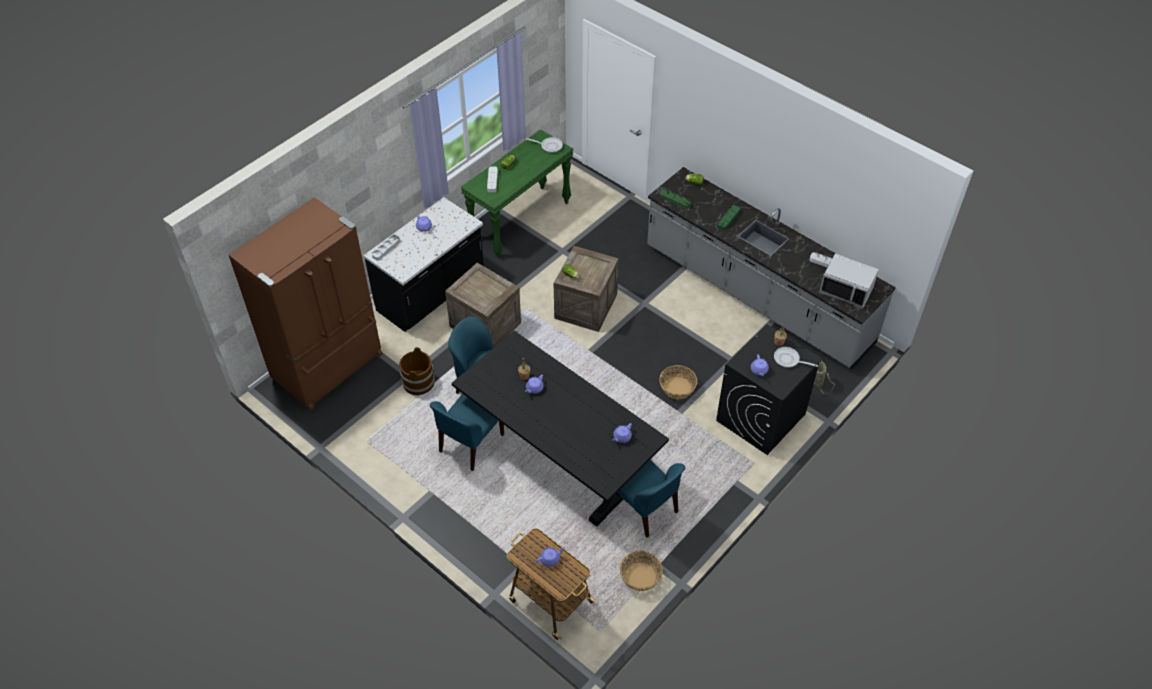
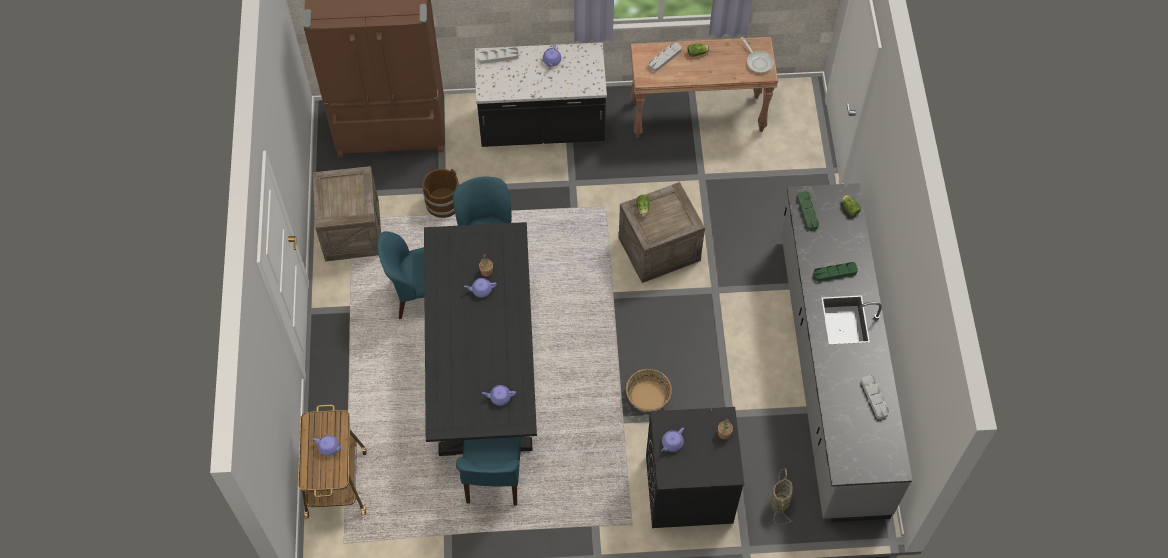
camera: 45 degrees right, 10 degrees up
(484, 324) = (553, 193): crate -> crate (352, 230)
(520, 221) = (697, 116): green console table -> brown console table
(640, 577) = (423, 530): basket -> none
(788, 360) = (711, 458): frying pan -> none
(846, 290) = (857, 441): grey microwave -> none

